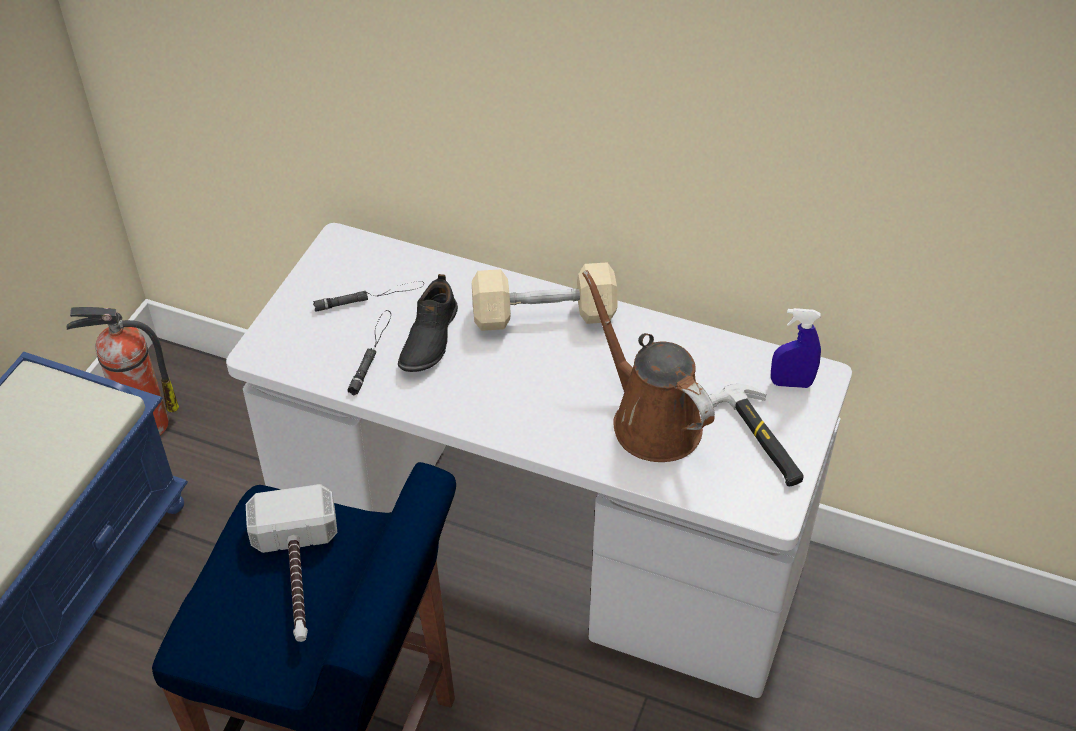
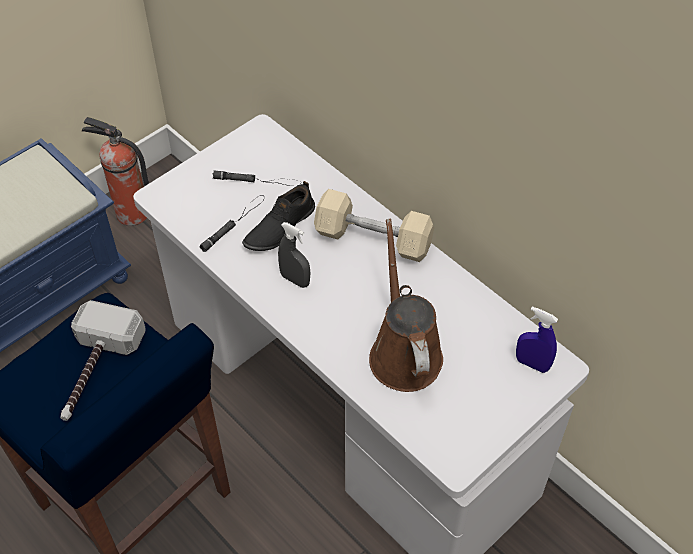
camera: 25 degrees right, 5 degrees up
(482, 388) = (295, 280): none -> grey spray bottle
(759, 439) = (479, 400): hammer -> none

